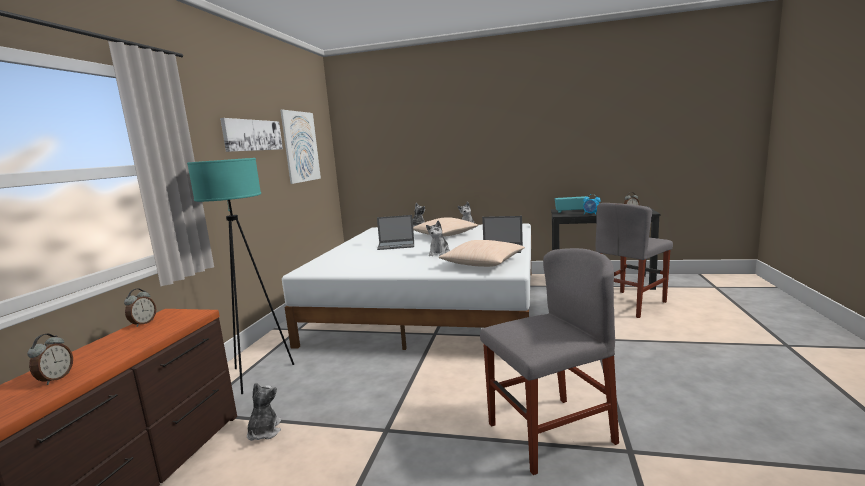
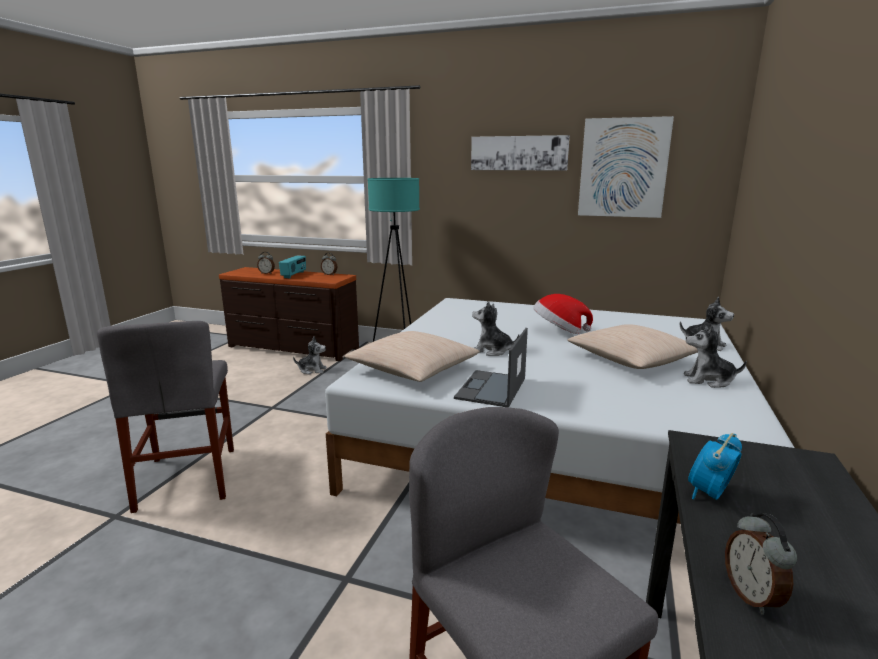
camera: 95 degrees right, 5 degrees up
(396, 245) = (559, 331): laptop -> hat
(571, 211) = (774, 474): radio -> radio (294, 275)

